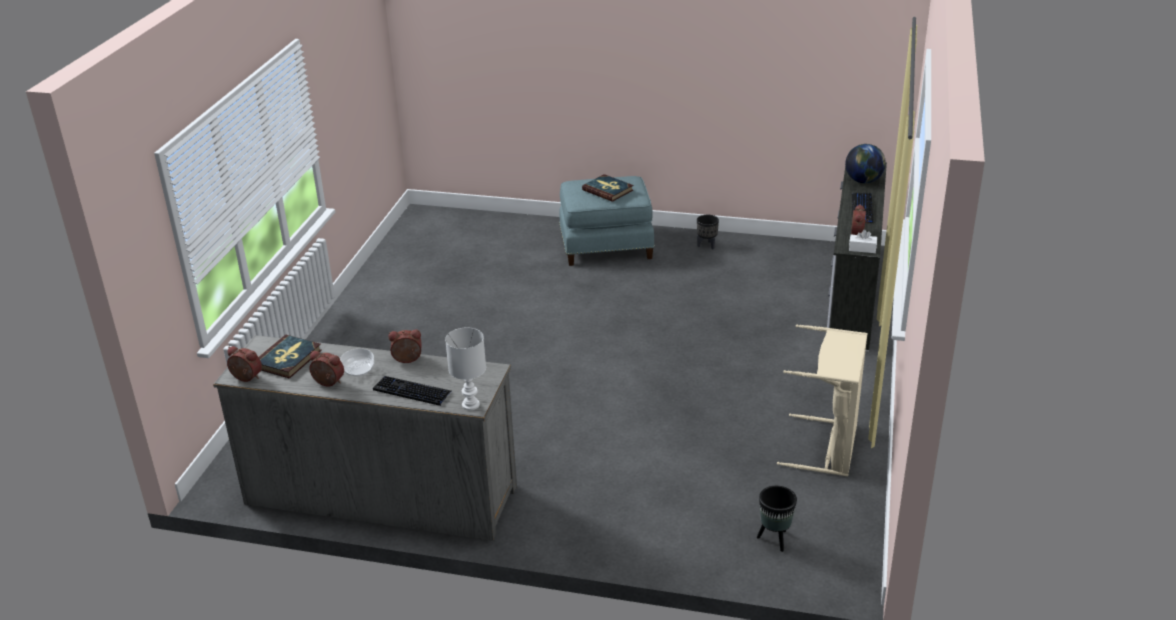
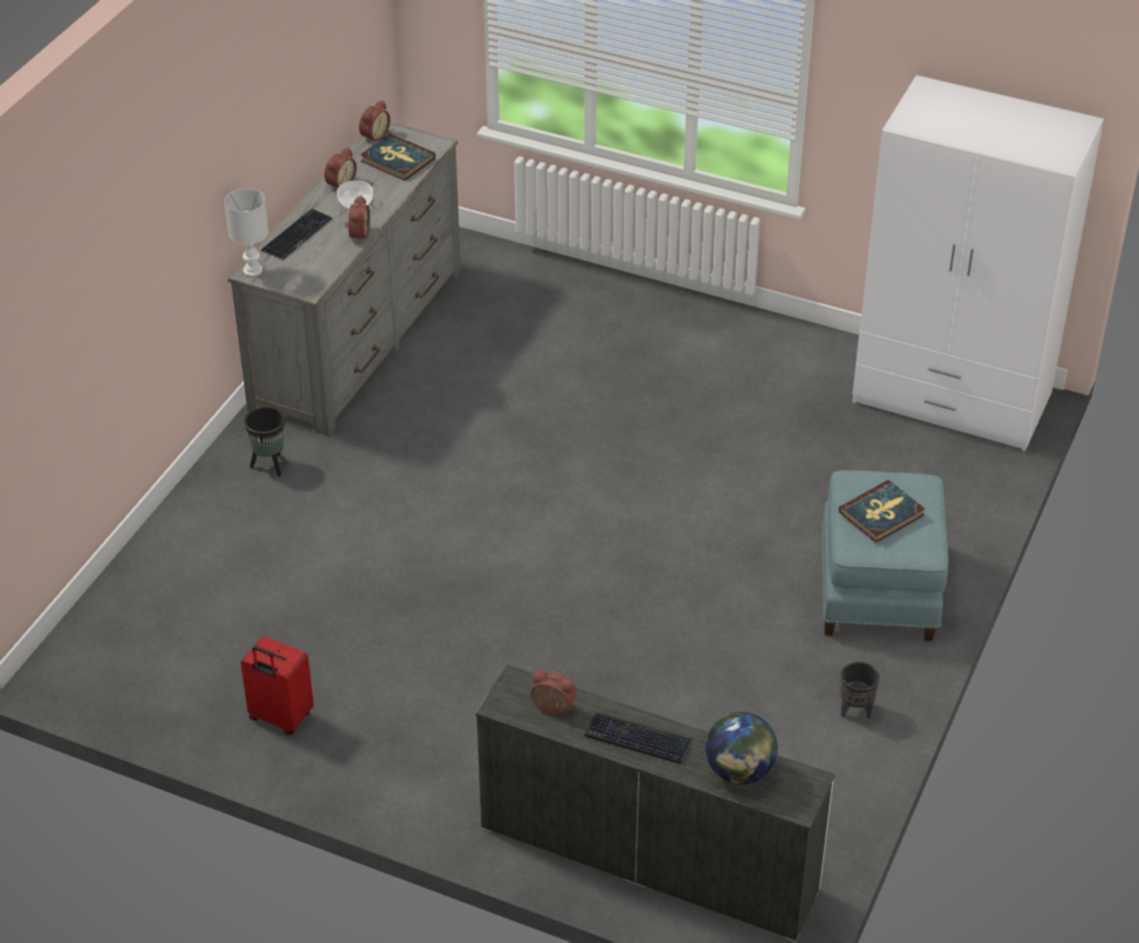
camera: 100 degrees right, 10 degrees up
(424, 234) = (952, 398): none -> white wardrobe
(774, 540) = (141, 625): black planter -> black planter (269, 465)
(829, 447) = (280, 718): beige laundry basket -> red suitcase
(862, 248) = (507, 700): white tissue box -> none

